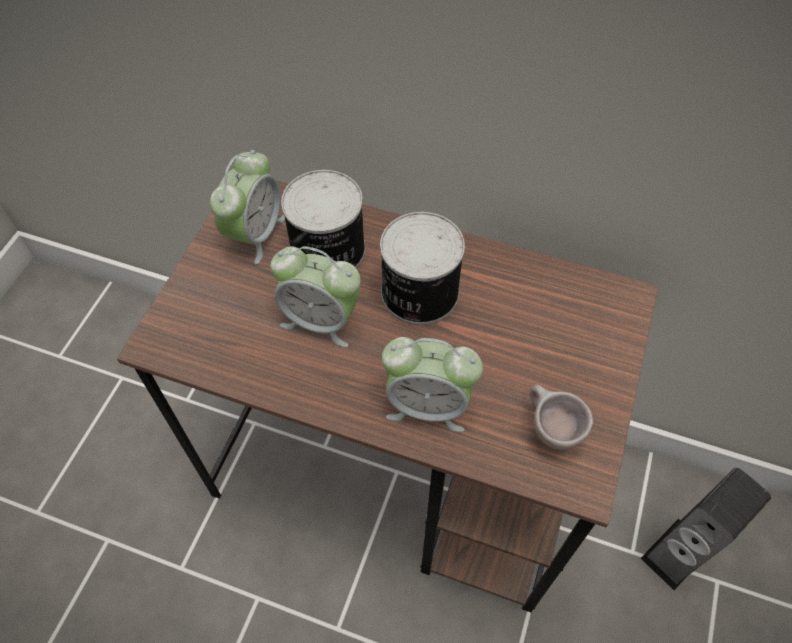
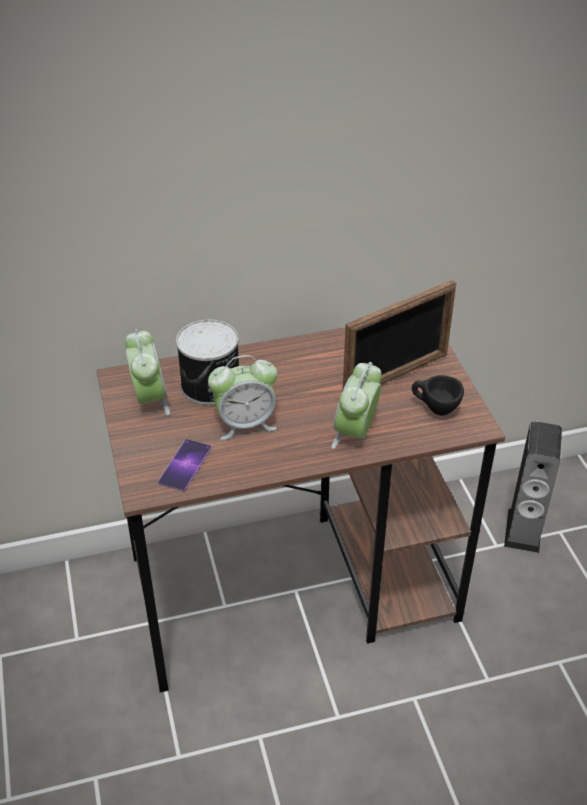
camera: 35 degrees left, 15 degrees down
(218, 337) = (185, 465): none -> phone
(418, 293) = (293, 381): can -> none
(428, 405) = (355, 433): alarm clock -> alarm clock turned 135 degrees clockwise
(541, 353) = (396, 376): none -> picture frame
(549, 429) = (434, 409): beige cup -> black cup

